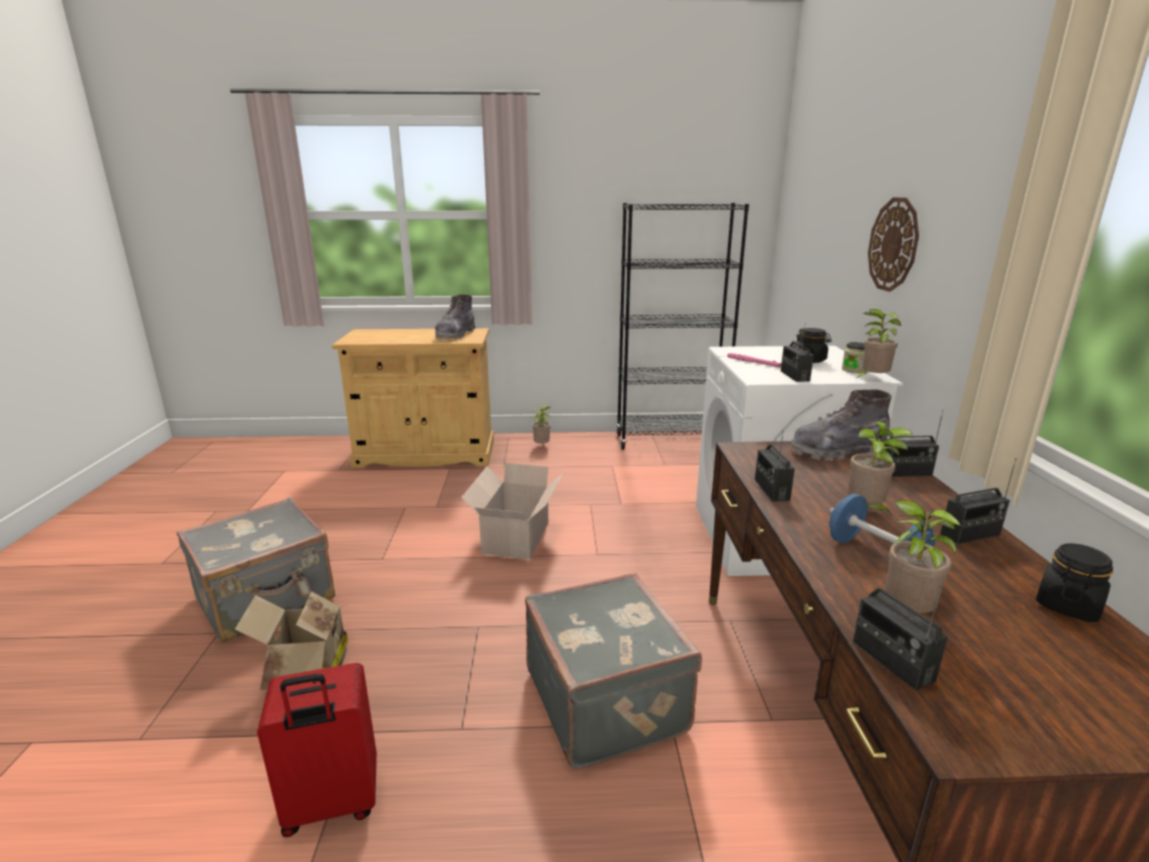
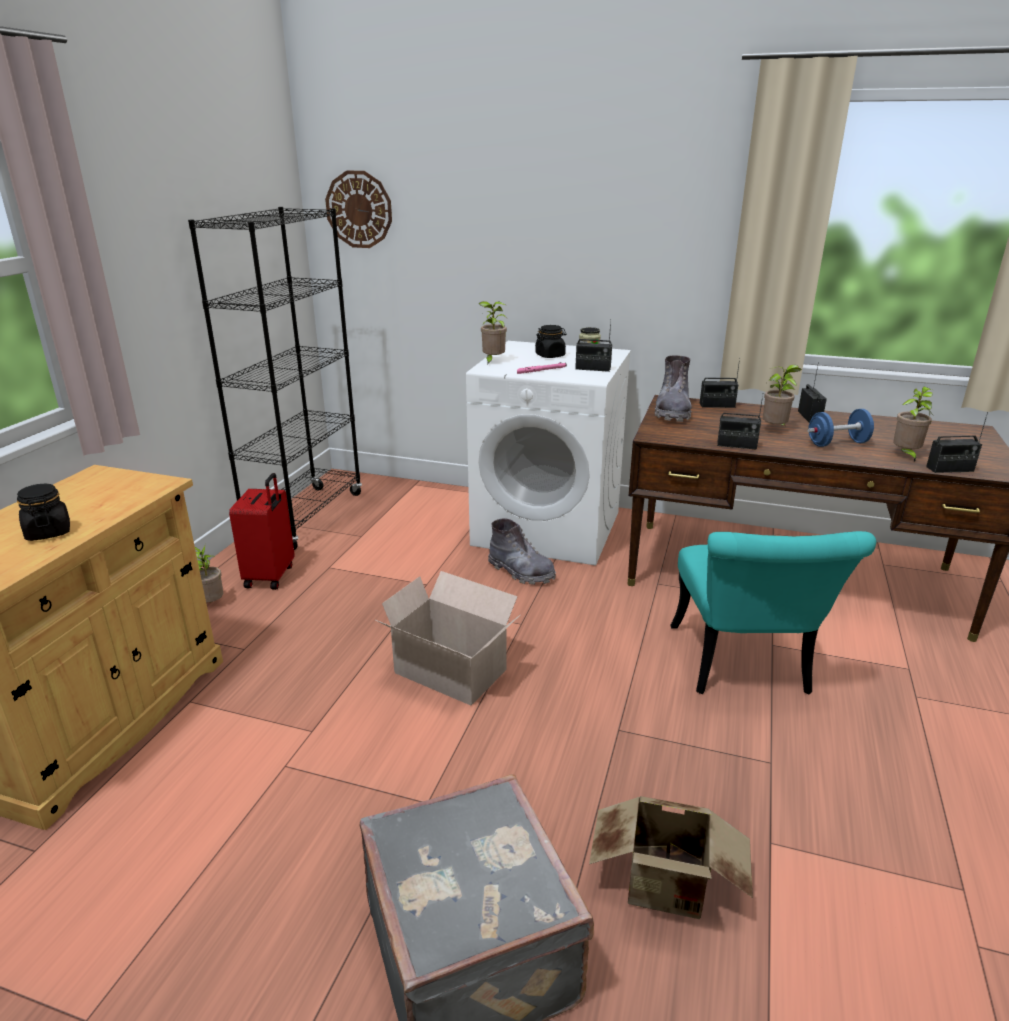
camera: 70 degrees left, 5 degrees up
(332, 805) = (864, 865): red suitcase -> red suitcase (271, 576)
(455, 335) = (102, 491): grey boot -> grey boot (521, 572)
(608, 700) = (743, 669): grey suitcase -> turquoise chair
(871, 379) = (618, 354): potted plant -> potted plant (492, 361)
(893, 244) = (570, 239): wall clock -> wall clock (359, 209)
(905, 472) = (717, 405): radio -> radio turned 75 degrees clockwise
(1067, 605) = (886, 422): black jar -> black jar (48, 532)

